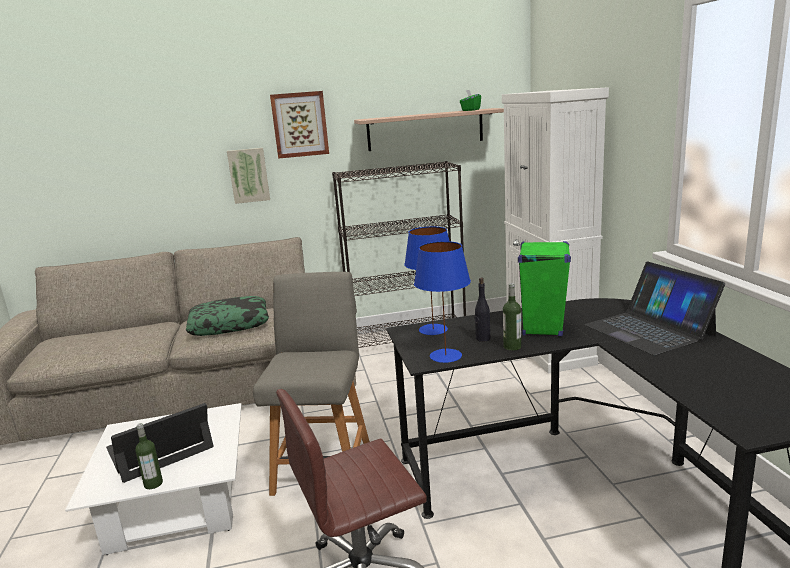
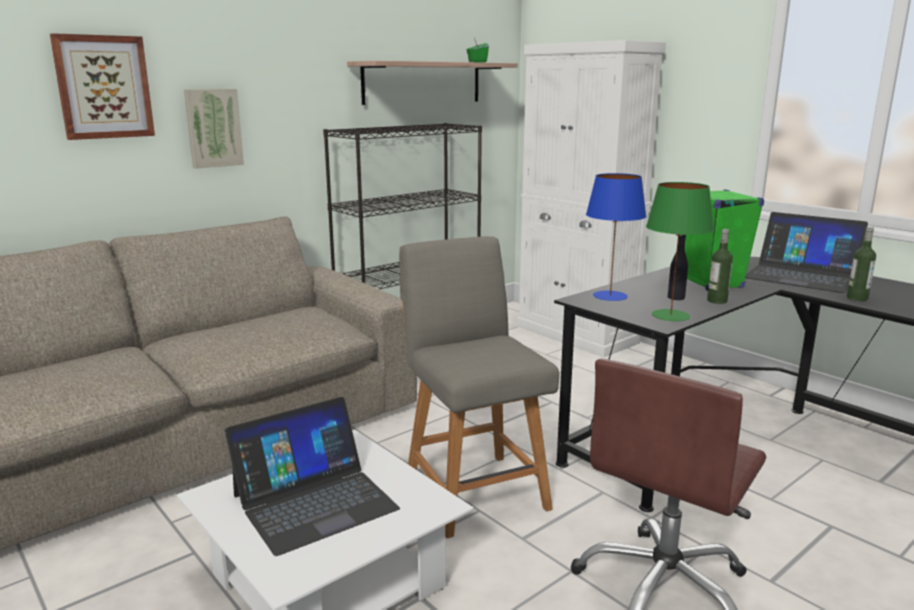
camera: 30 degrees left, 0 degrees up
(153, 484) = (370, 541): bottle -> bottle (857, 298)
(160, 448) = (314, 501): laptop -> laptop turned 150 degrees counterclockwise
(229, 324) = (247, 337): pillow -> none
(300, 124) = (282, 61): picture -> picture (103, 87)
(446, 355) = (671, 315): blue table lamp -> green table lamp

